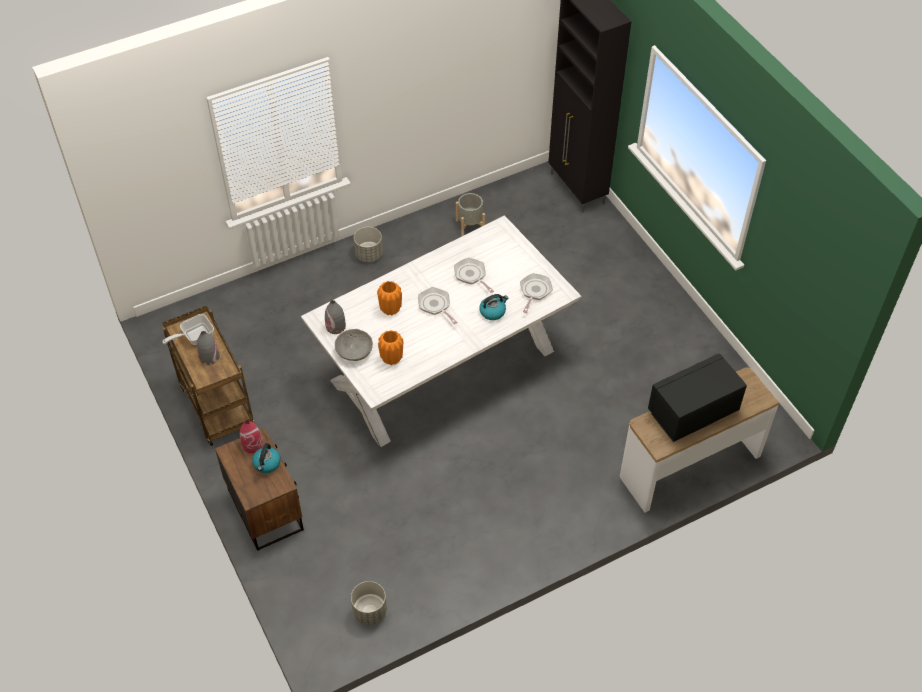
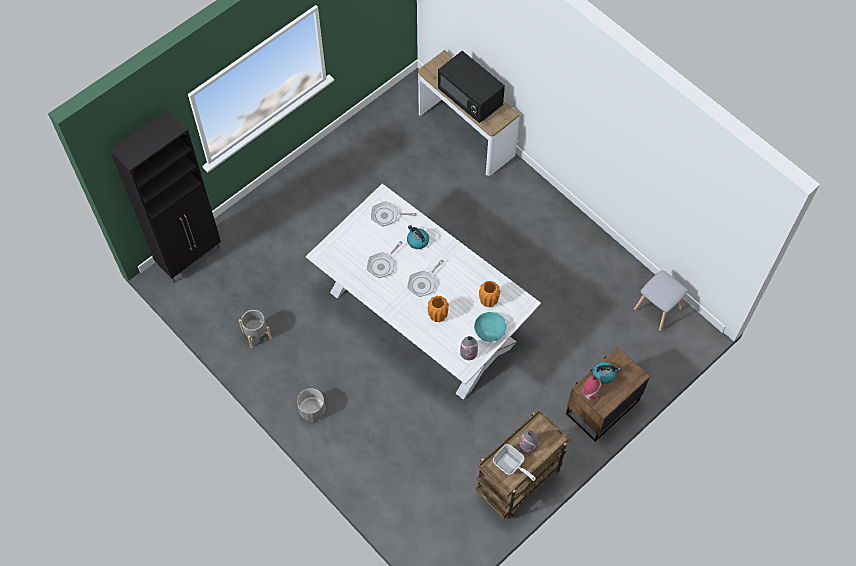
camera: 105 degrees left, 10 degrees up
(354, 351) = (489, 331): grey bowl -> turquoise bowl
(370, 611) = (656, 309): grey planter -> grey stool

